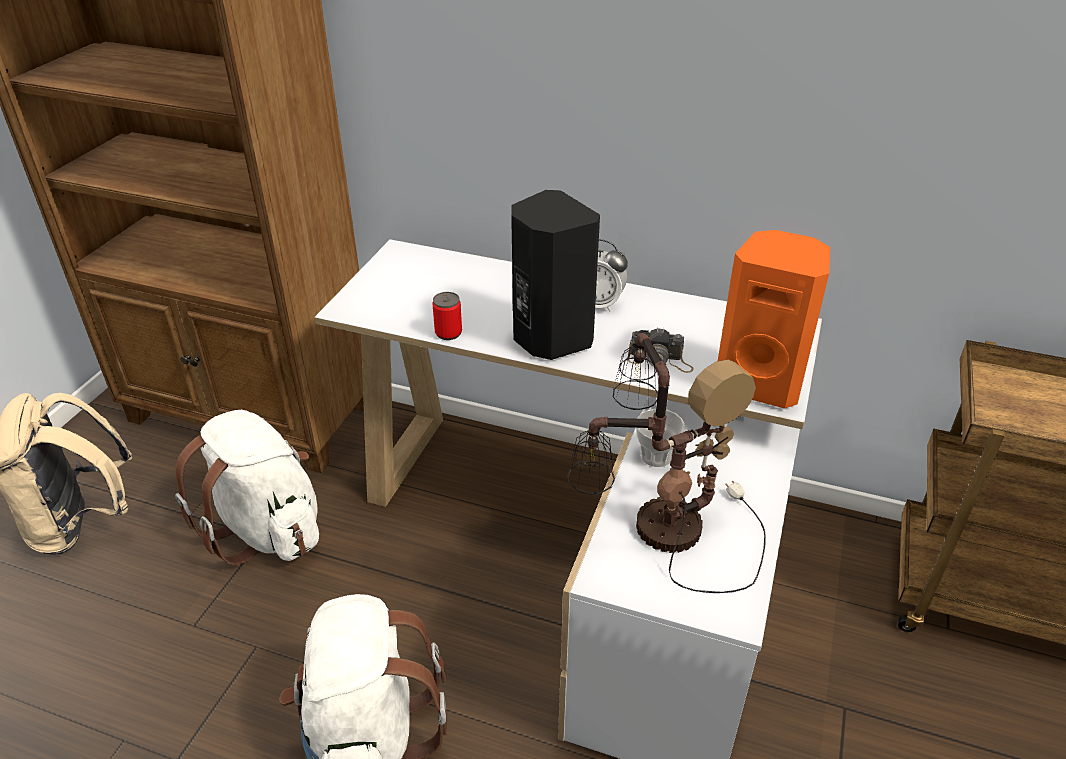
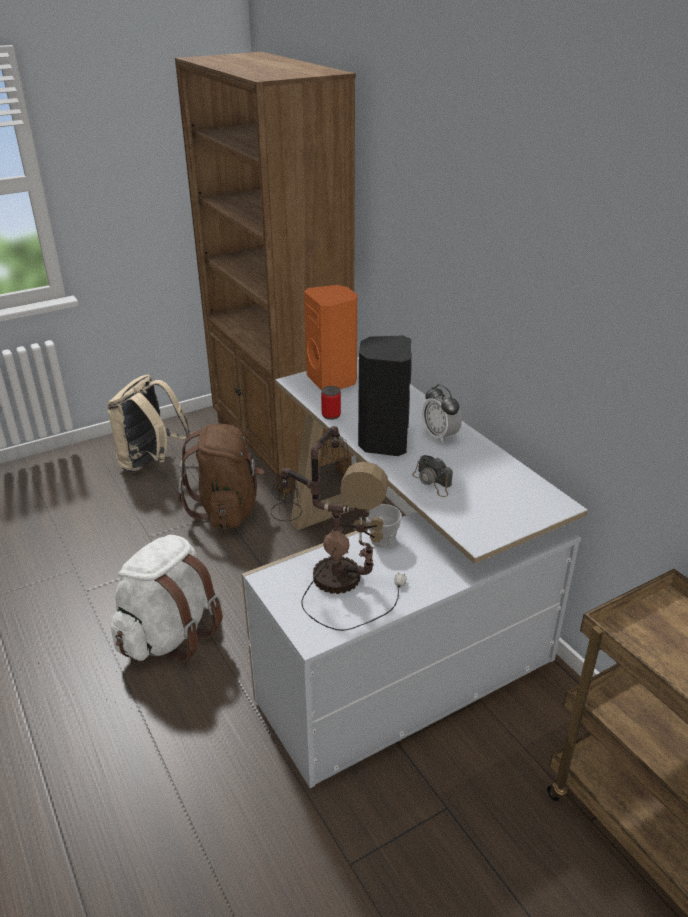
camera: 40 degrees right, 5 degrees down
(267, 529) = (227, 509): white backpack -> brown backpack
(760, 383) = (479, 523): orange speaker -> orange speaker (333, 380)

